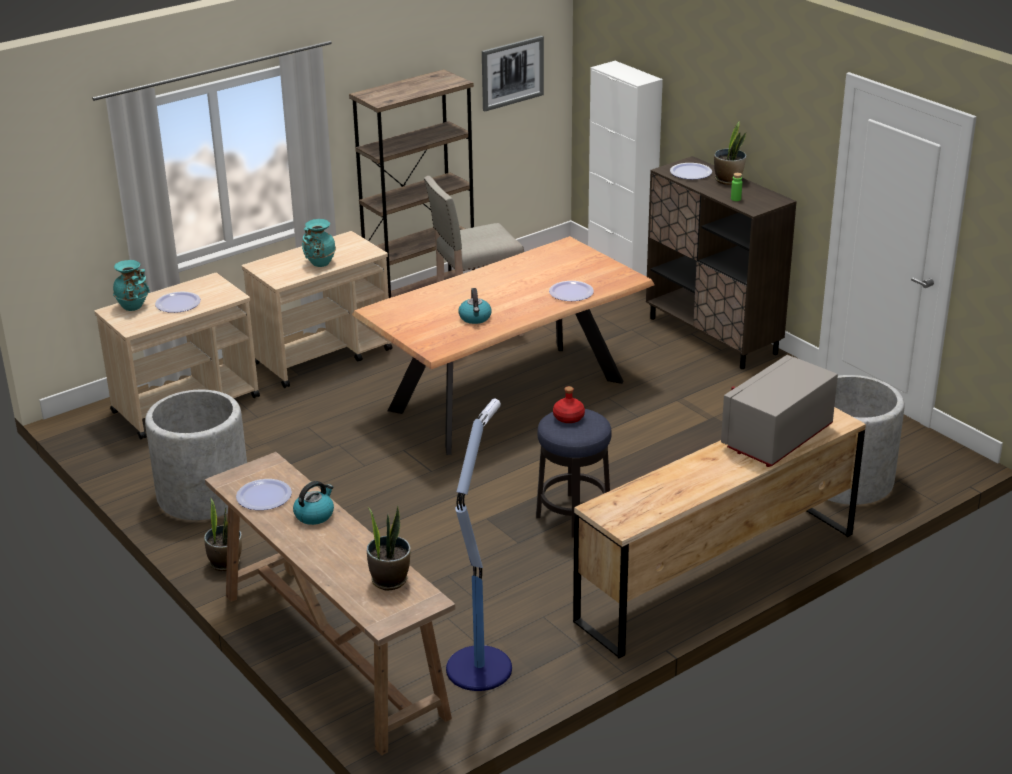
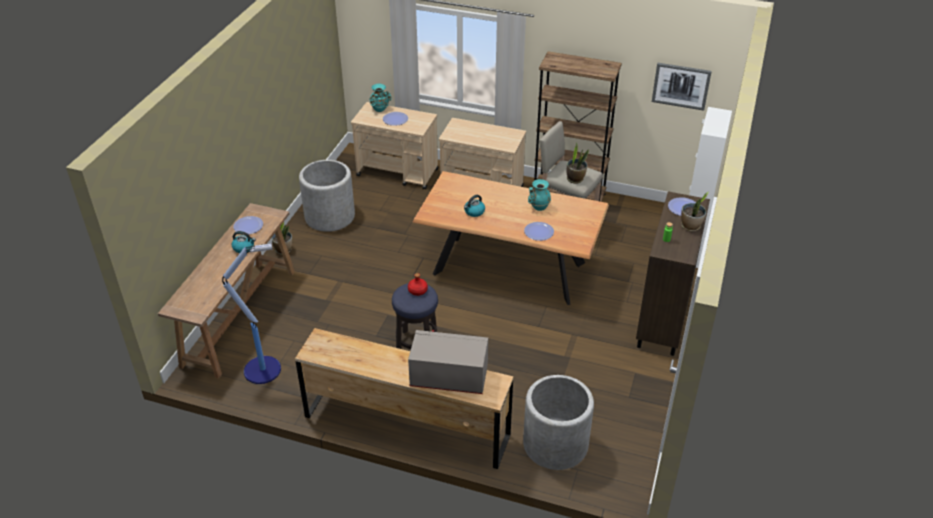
camera: 55 degrees right, 10 degrees up
(319, 264) = (478, 138): turquoise vase -> turquoise vase (538, 207)
(389, 580) = (206, 295): potted plant -> potted plant (575, 179)

